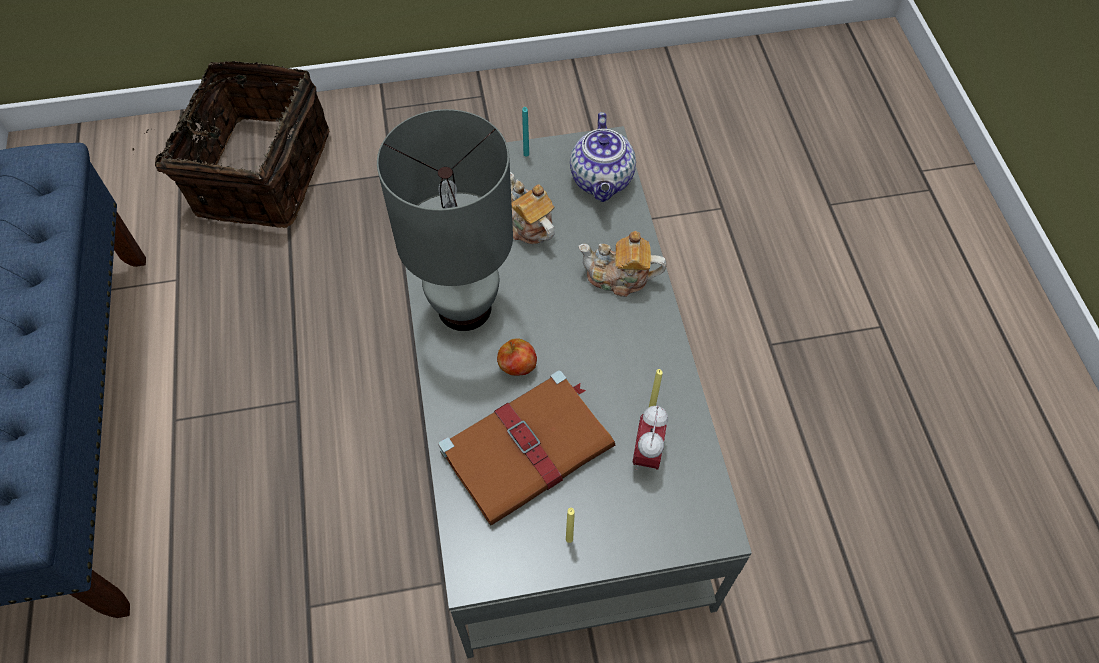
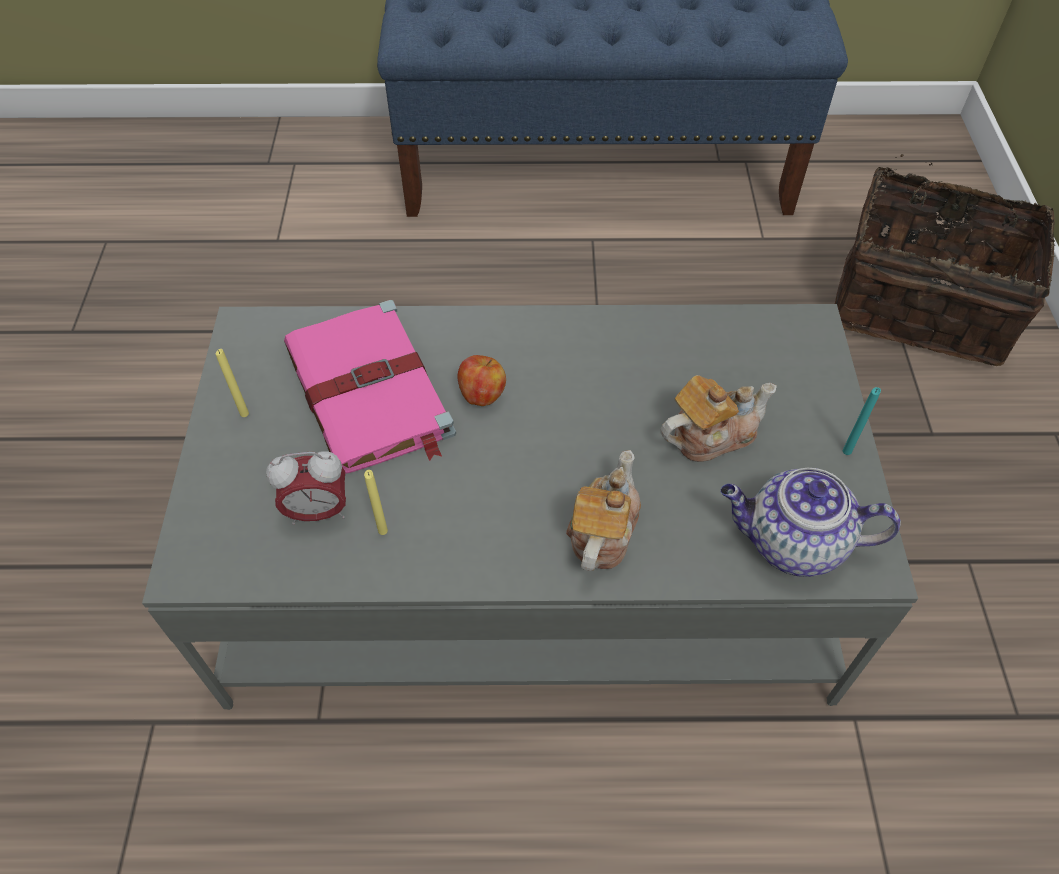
camera: 100 degrees right, 5 degrees down
(464, 307) = (582, 353): grey table lamp -> none
(529, 447) = (370, 393): brown book -> pink book
(647, 454) = (318, 511): alarm clock -> alarm clock turned 150 degrees clockwise

